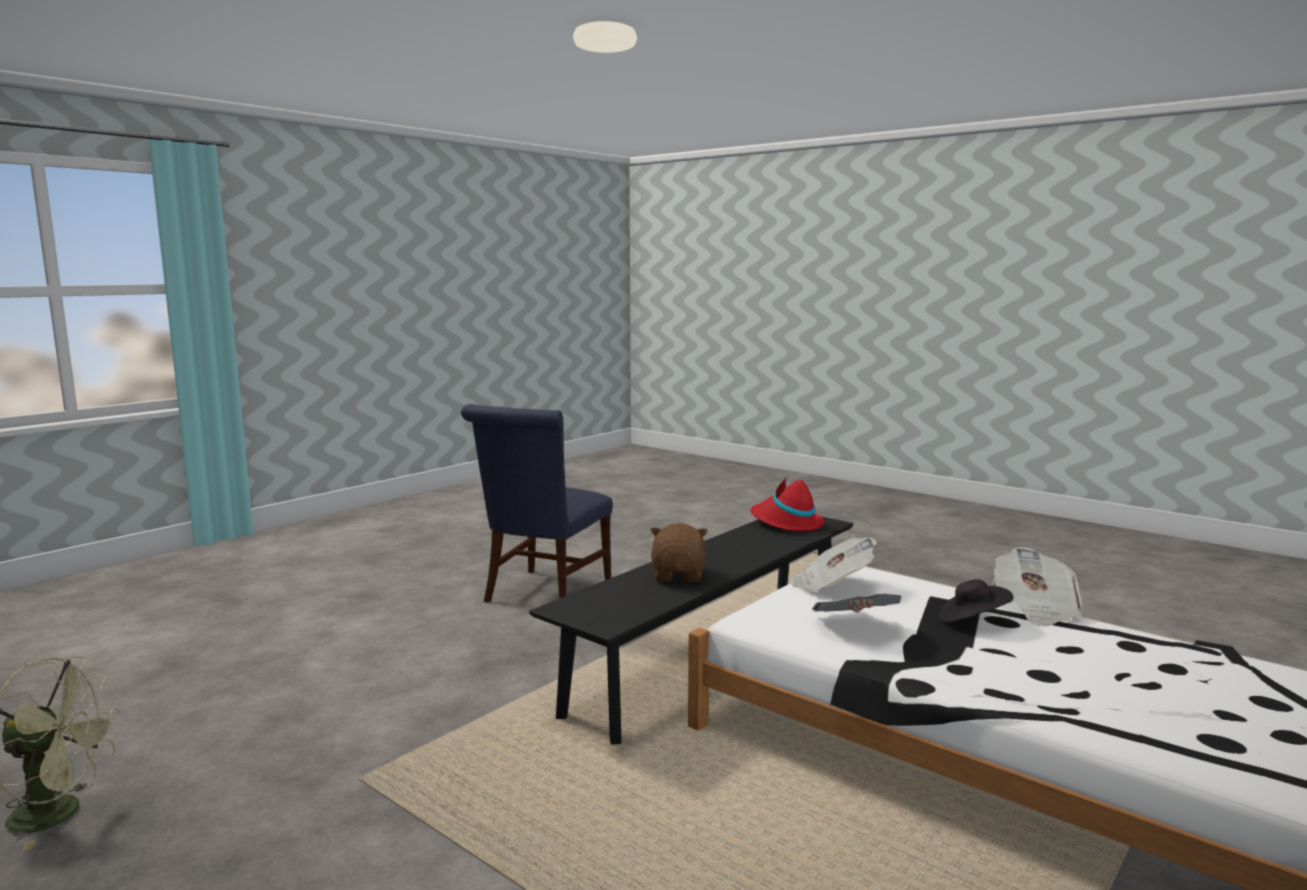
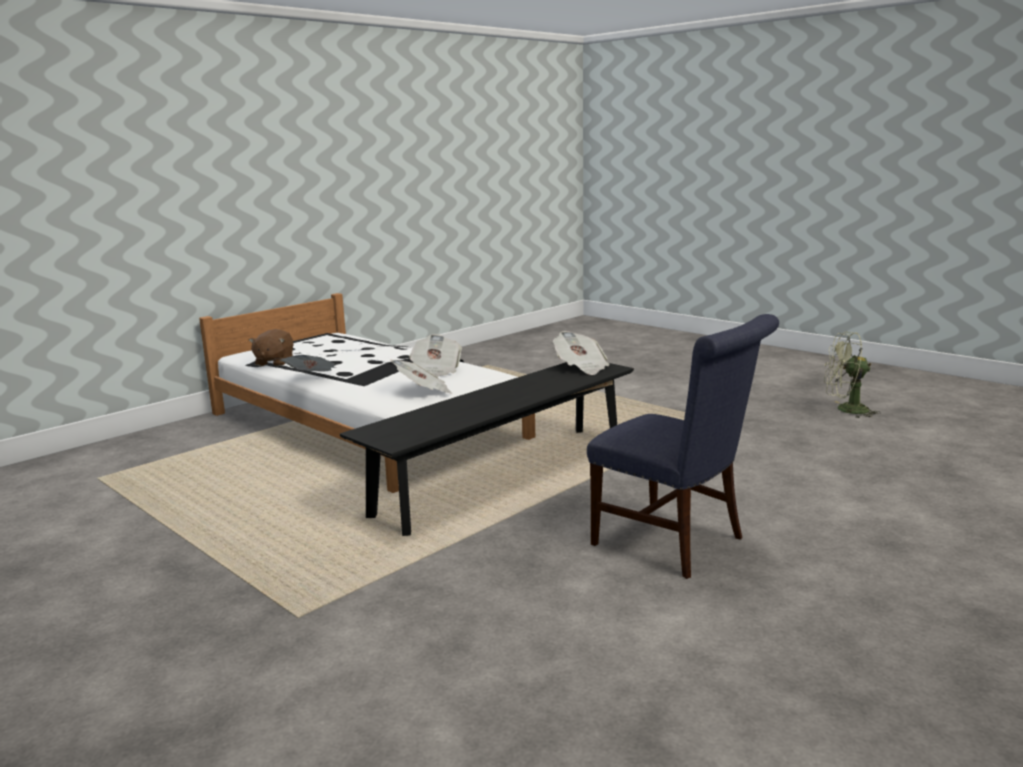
camera: 175 degrees left, 5 degrees up
(543, 595) = (676, 543): blue chair -> blue chair turned 105 degrees clockwise
(612, 610) = (581, 367): none -> newspaper
(679, 575) = (534, 386): brown plush toy -> brown plush toy (274, 362)
(786, 523) = (410, 431): red hat -> none
(971, 621) = (362, 373): black hat -> none

